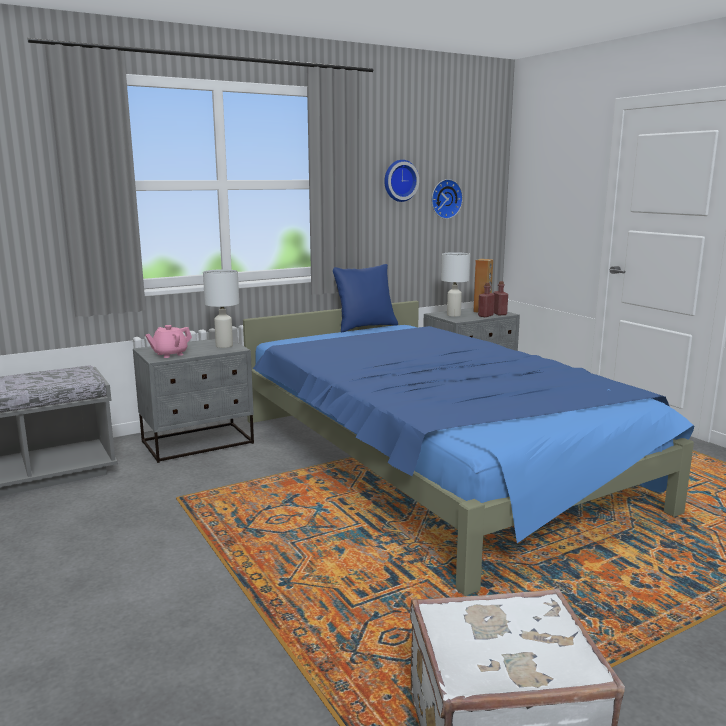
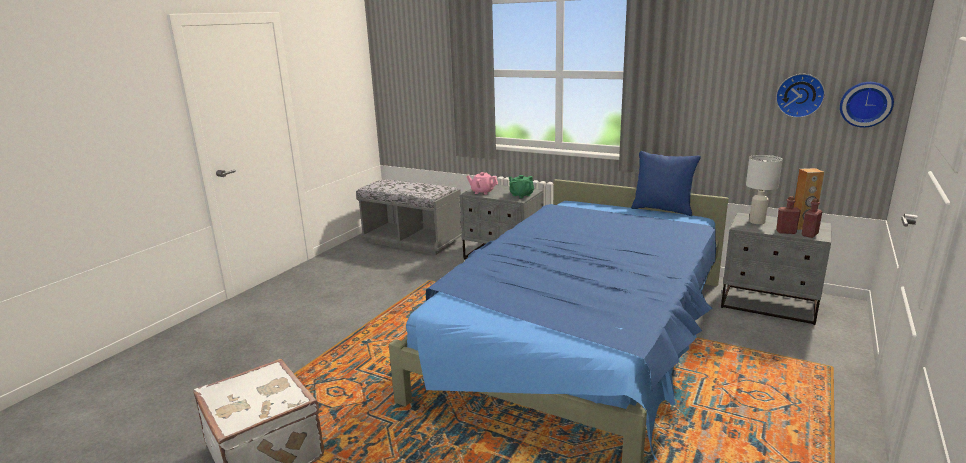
camera: 60 degrees right, 5 degrees up
(224, 345) = (521, 195): white table lamp -> green teapot
(399, 180) = (736, 74): wall clock -> wall clock (866, 104)

